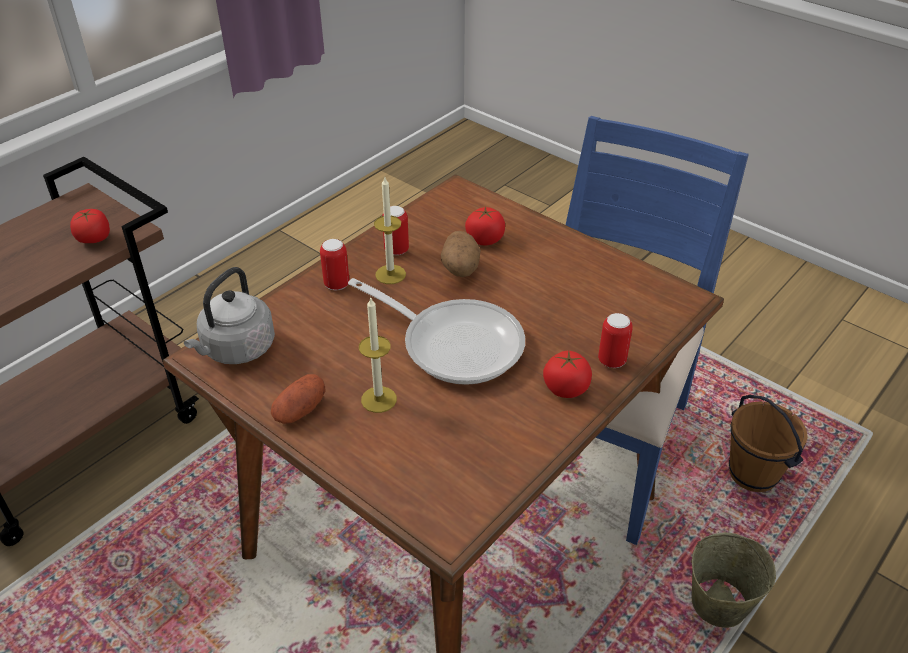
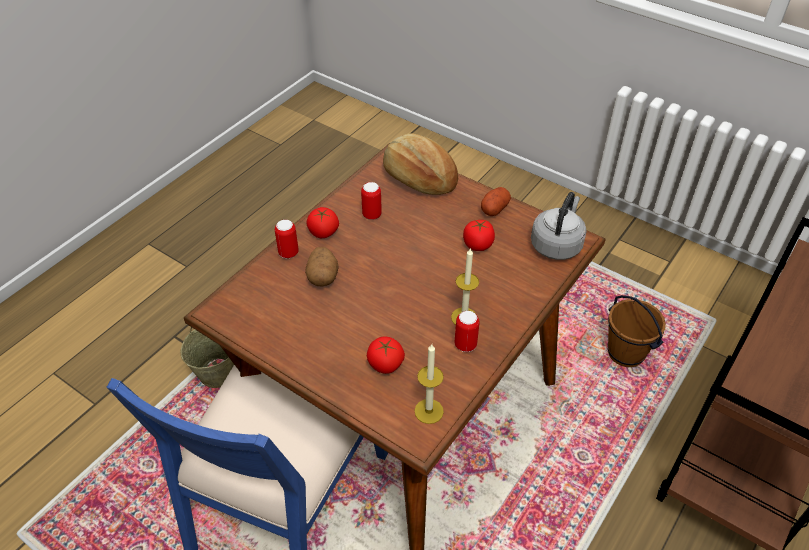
camera: 175 degrees right, 5 degrees up
(94, 239) = (767, 380): tomato -> tomato (478, 244)
(336, 284) = (506, 304): can -> can (372, 215)
(379, 399) = (446, 218): candle -> candle (429, 411)
(408, 475) = (419, 178): none -> bread
(454, 343) = (402, 259): frying pan -> none
(460, 269) = (404, 327): potato -> potato (323, 276)
(752, 475) = (152, 478): brown bucket -> brown bucket (626, 353)

